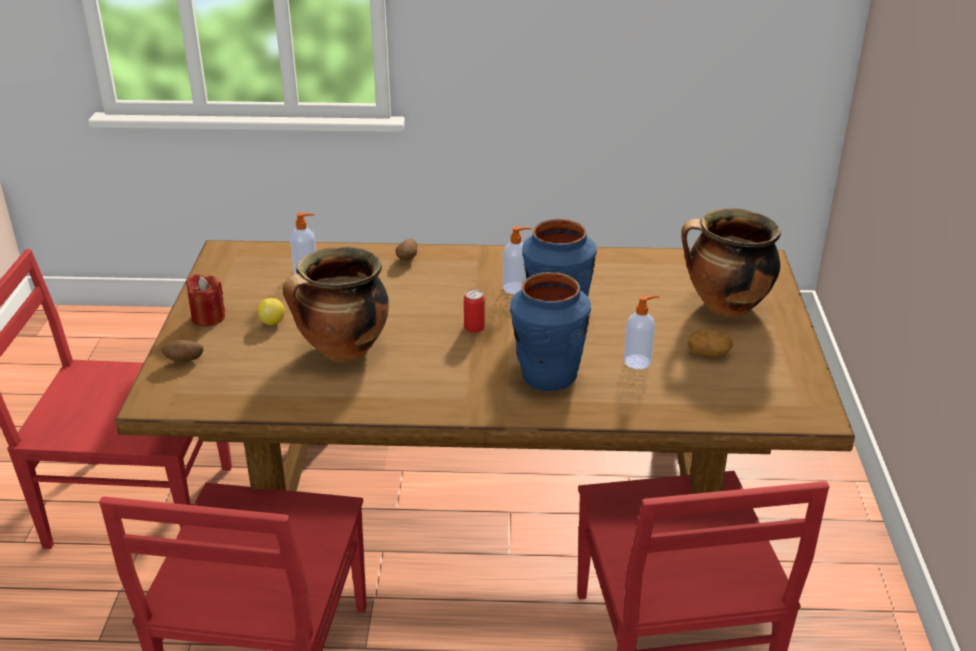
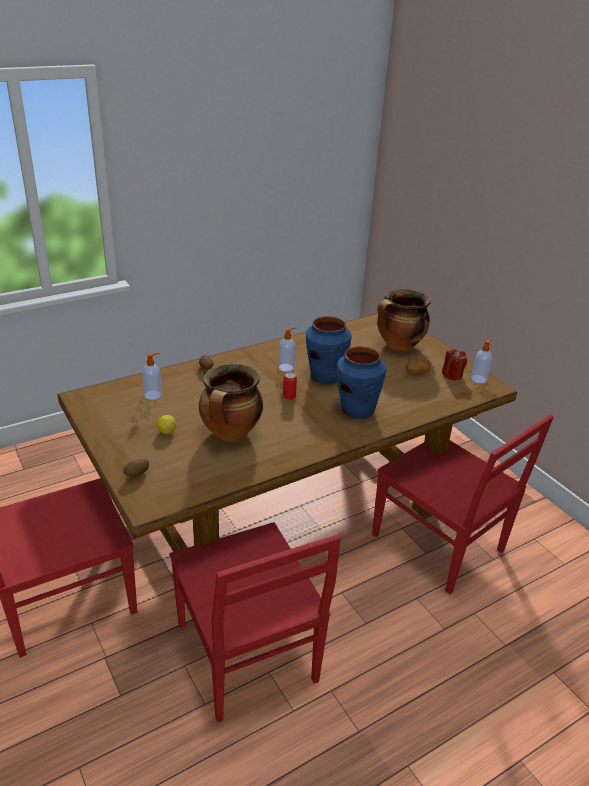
camera: 35 degrees left, 0 degrees up
(208, 317) = (120, 442): red candle -> red candle (452, 375)
(638, 361) = (390, 387): soap dispenser -> soap dispenser (479, 378)

